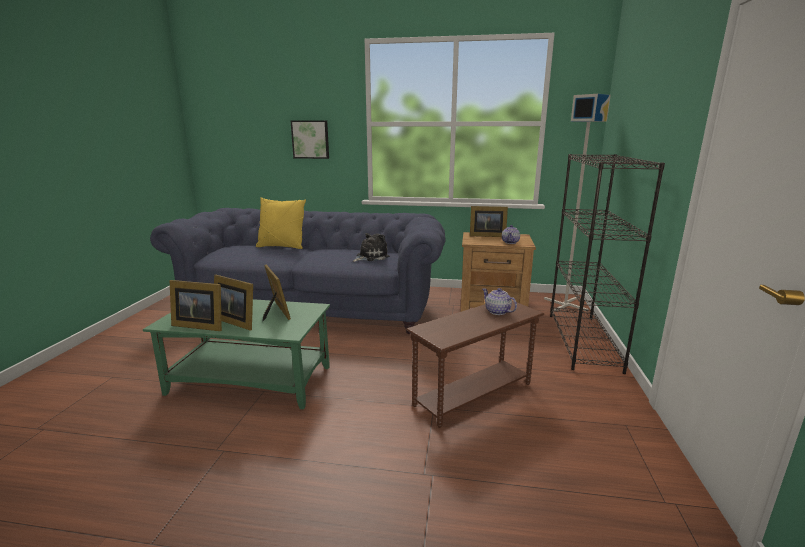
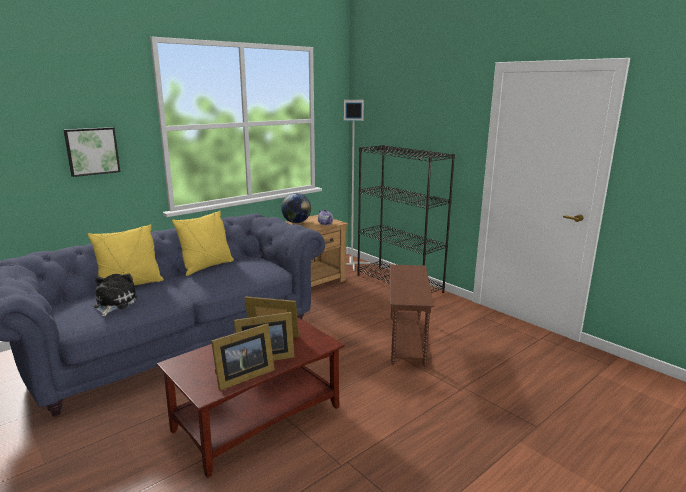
camera: 50 degrees left, 0 degrees up
(252, 380) = (258, 418): green coffee table -> brown coffee table
(347, 249) = (207, 267): none -> yellow pillow
(370, 257) = (248, 266): plush toy -> plush toy (114, 303)
(486, 235) = (296, 222): picture frame -> globe
(497, 312) = (407, 274): teapot -> none

